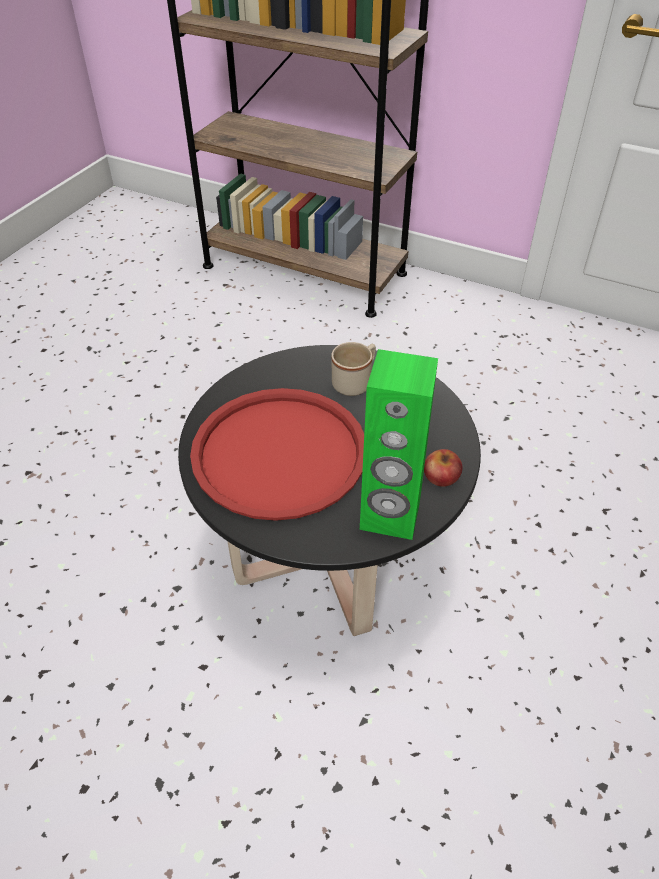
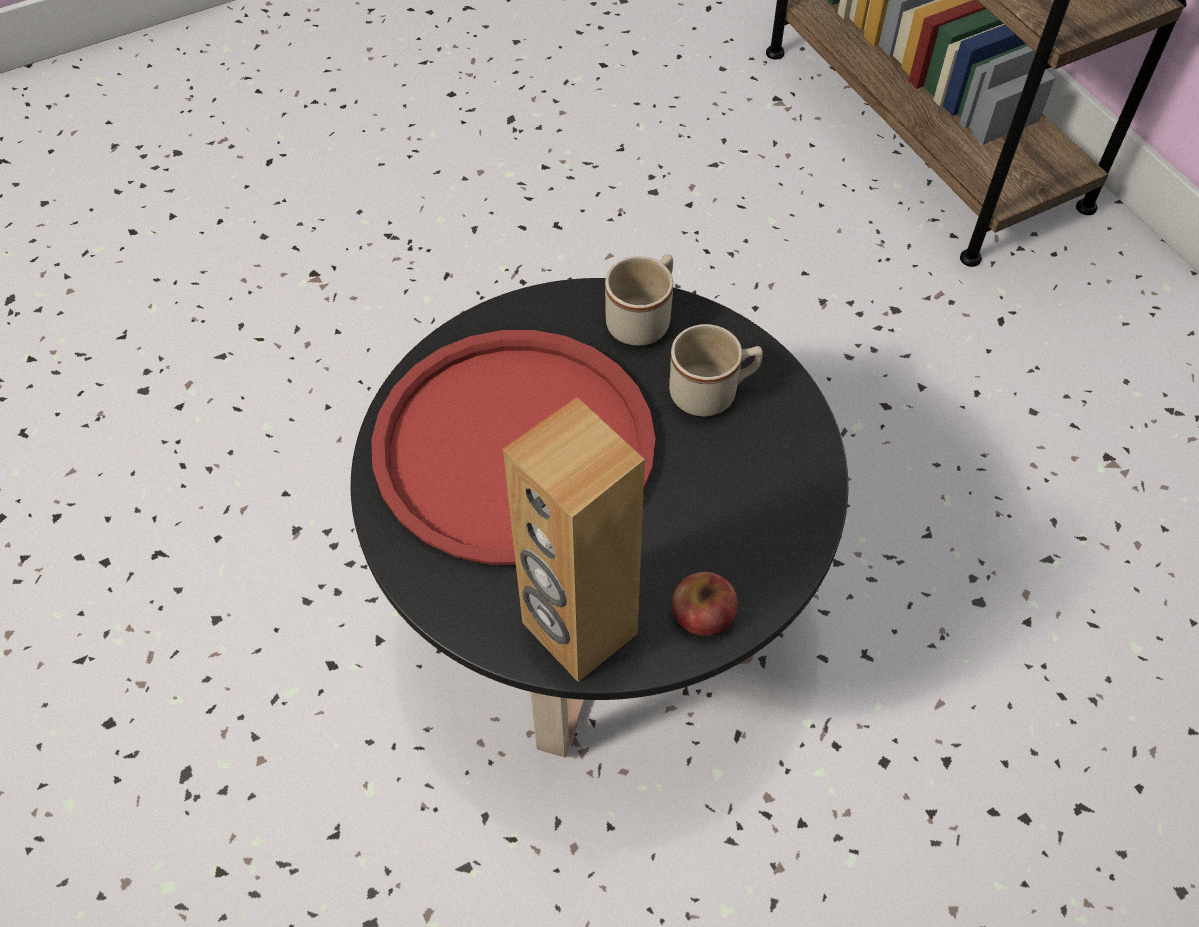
camera: 35 degrees right, 10 degrees up
(292, 367) = (644, 318): none -> beige mug
(389, 516) = (578, 629): green speaker -> brown speaker

